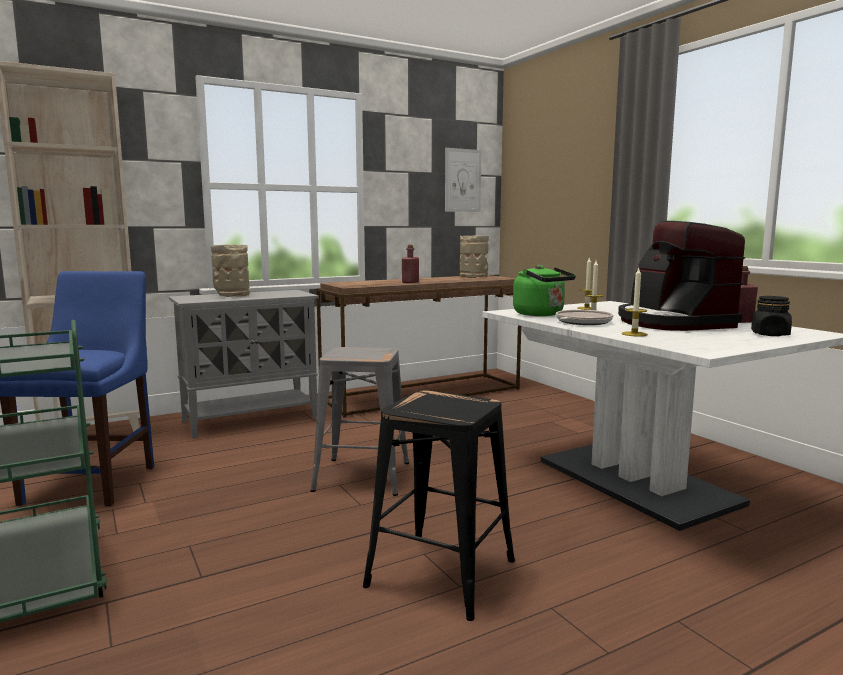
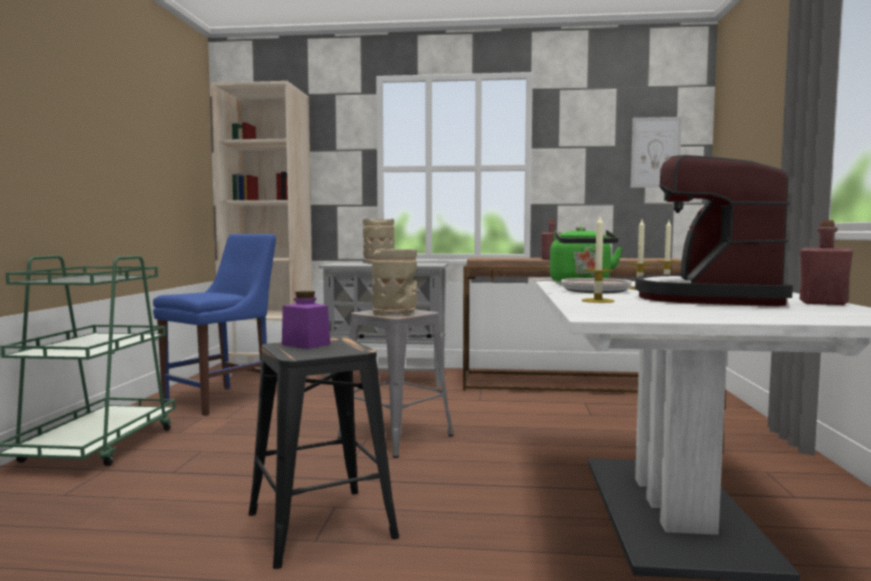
camera: 35 degrees right, 5 degrees down
(422, 404) = (306, 344): none -> purple jar
(474, 276) = (647, 258): beige vase -> beige vase (395, 313)
(770, 334) = (796, 314): black jar -> none

